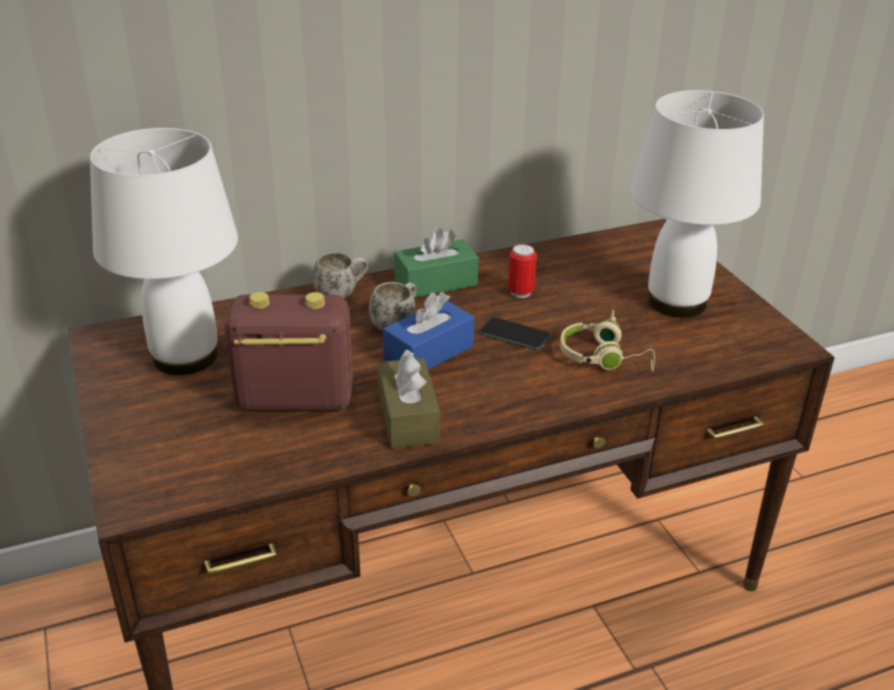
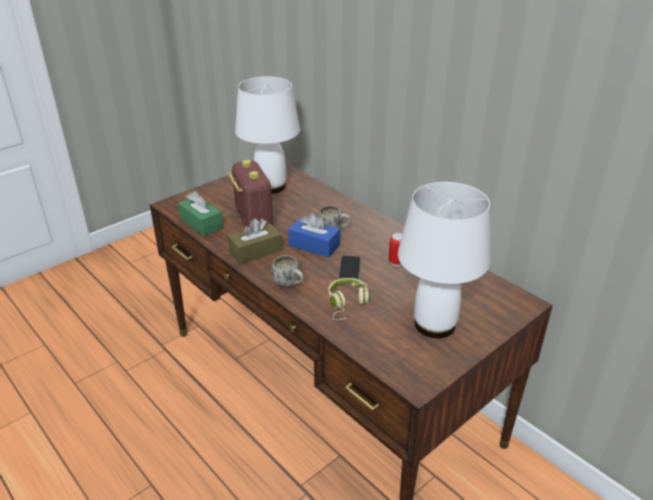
camera: 70 degrees right, 0 degrees up
(342, 293) = (351, 209): white mug -> white mug (289, 284)
(436, 282) = (384, 233): green tissue box -> green tissue box (201, 223)

